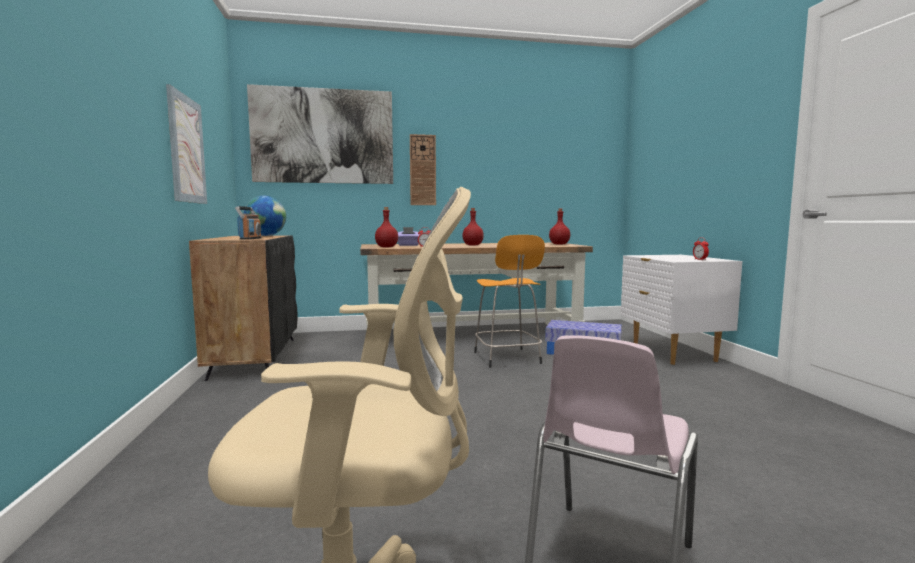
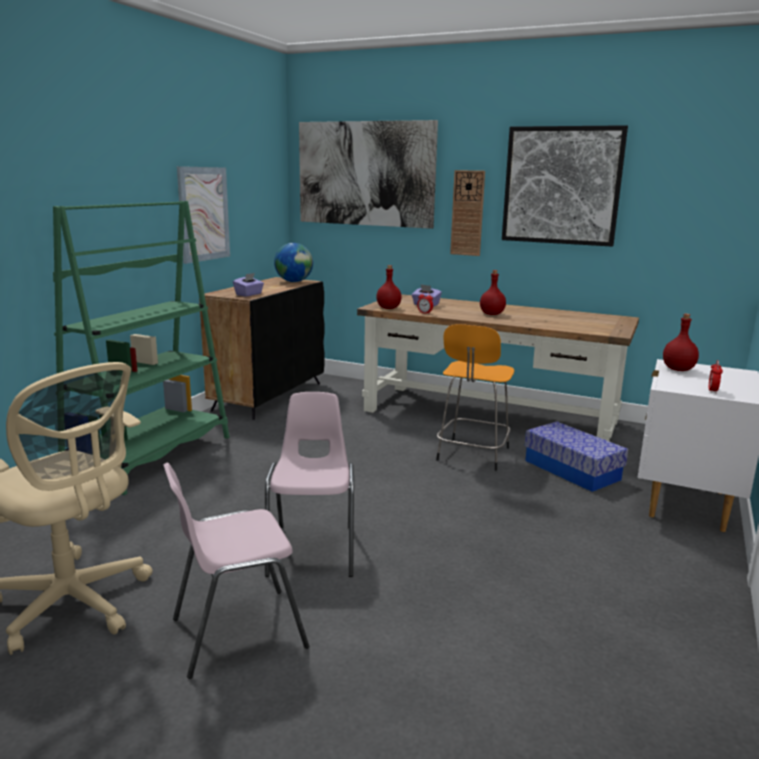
camera: 35 degrees right, 10 degrees up
(192, 438) = (151, 457): none -> green bookcase
(250, 239) = (249, 294): radio -> purple tissue box
(495, 148) = (561, 186): none -> picture
(524, 459) = (313, 549): none -> pink chair
(559, 244) = (606, 326): red bottle -> red bottle (677, 369)

